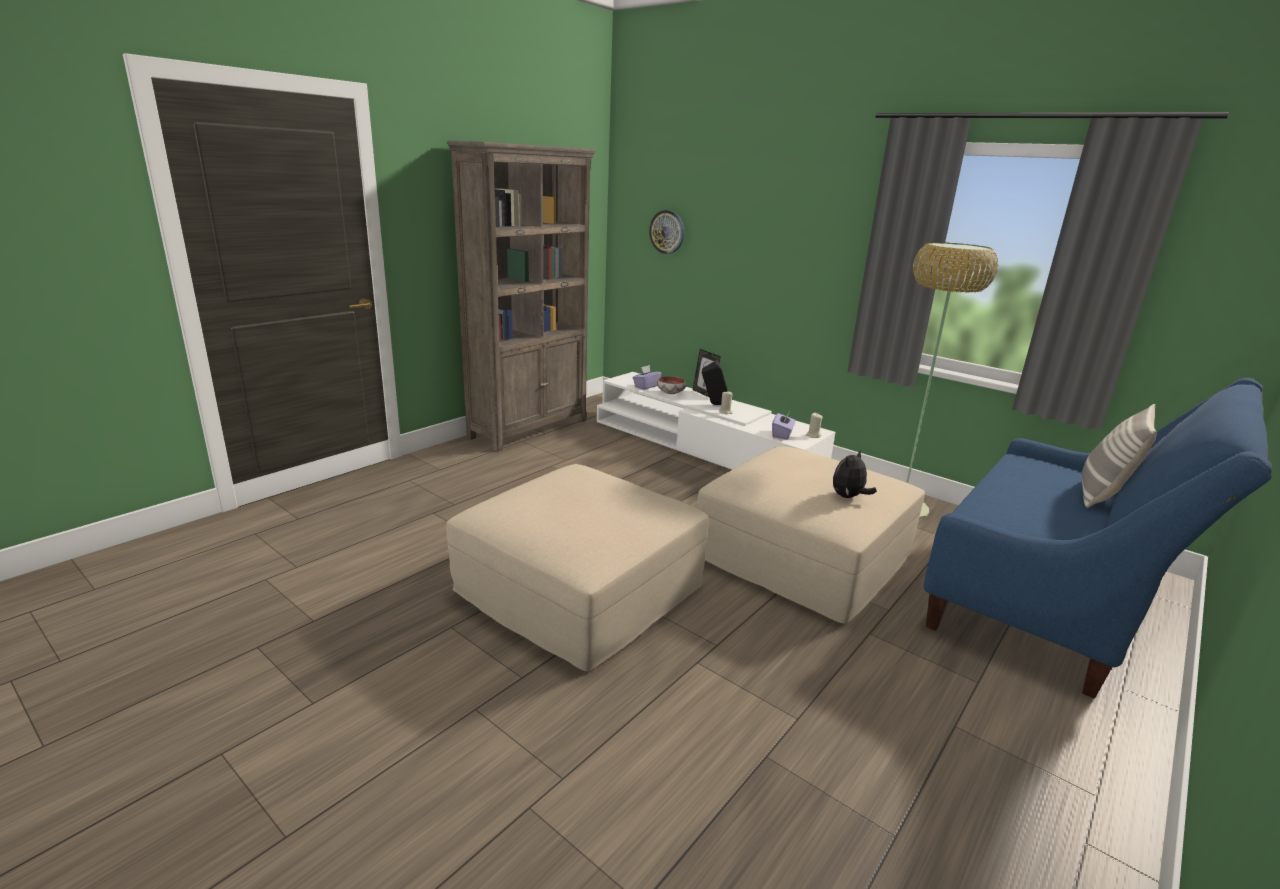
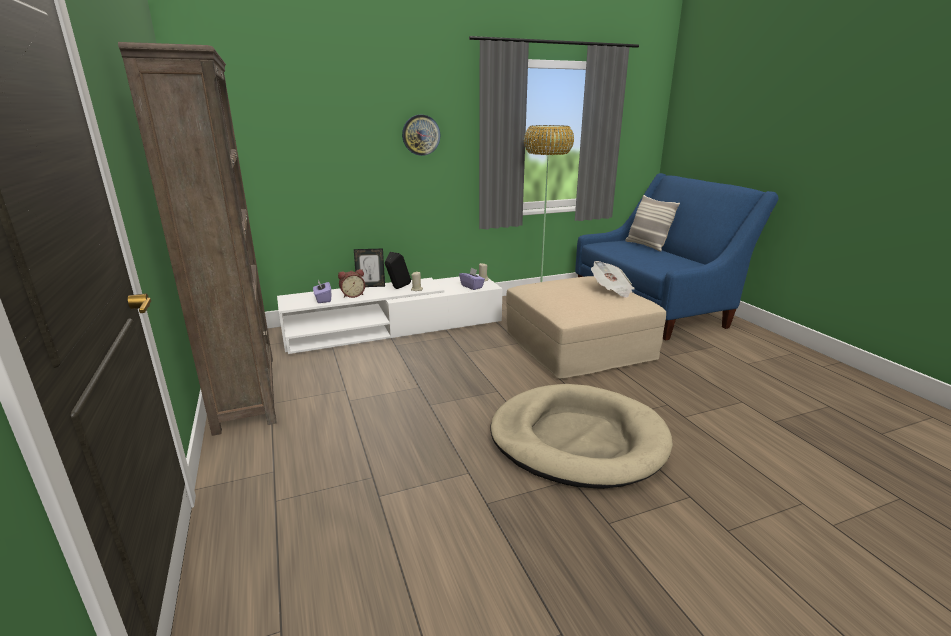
camera: 60 degrees left, 0 degrees up
(578, 589) = (577, 440): beige ottoman -> beige dog bed
(667, 232) = (274, 149): wall clock -> wall clock (421, 135)
(671, 393) = (352, 295): bowl -> alarm clock
(848, 497) = (611, 290): plush toy -> newspaper

